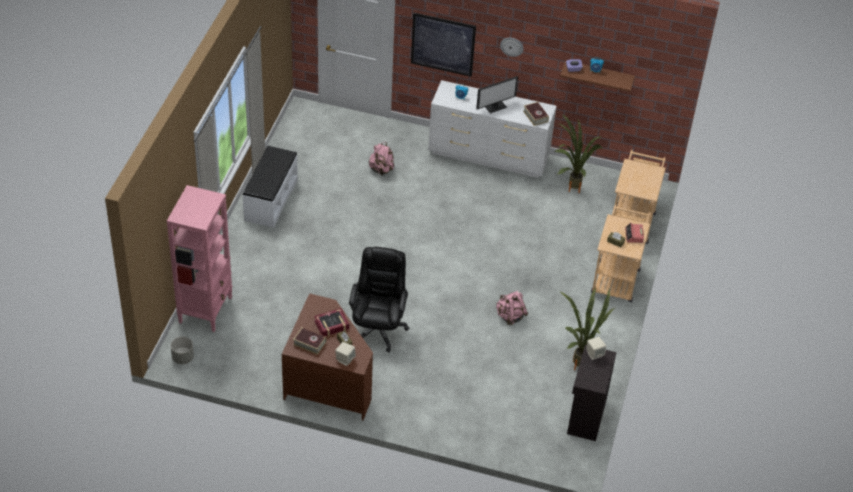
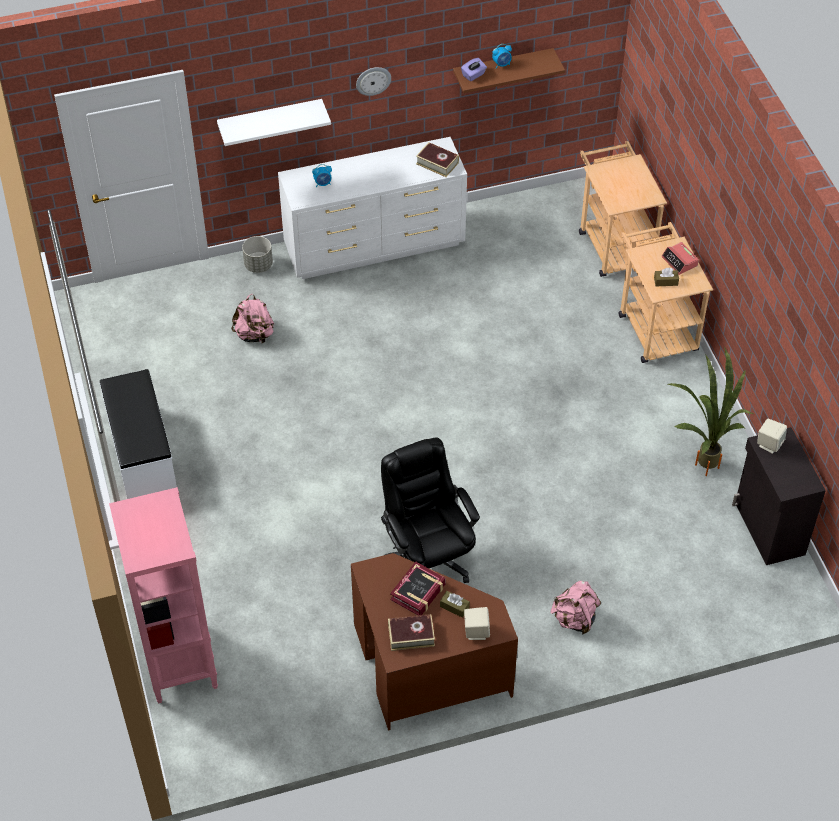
camera: 30 degrees left, 5 degrees up
(182, 358) = (204, 751): grey planter -> grey planter (258, 265)
(443, 44) = (270, 120): picture -> white shelf
(495, 106) = (377, 174): monitor -> none
(510, 316) = (575, 448): pink backpack -> pink backpack (574, 618)
(570, 187) = (506, 238): potted plant -> none

